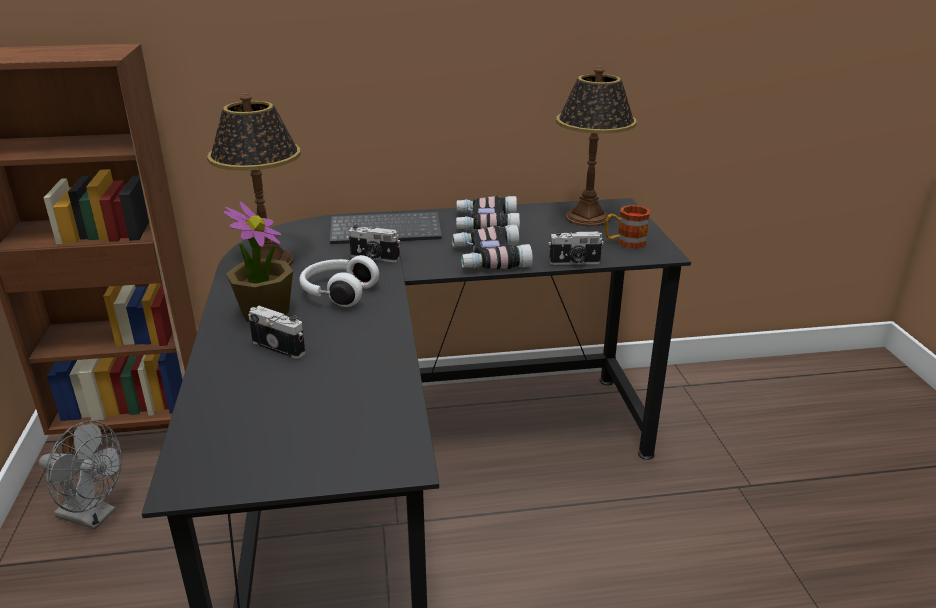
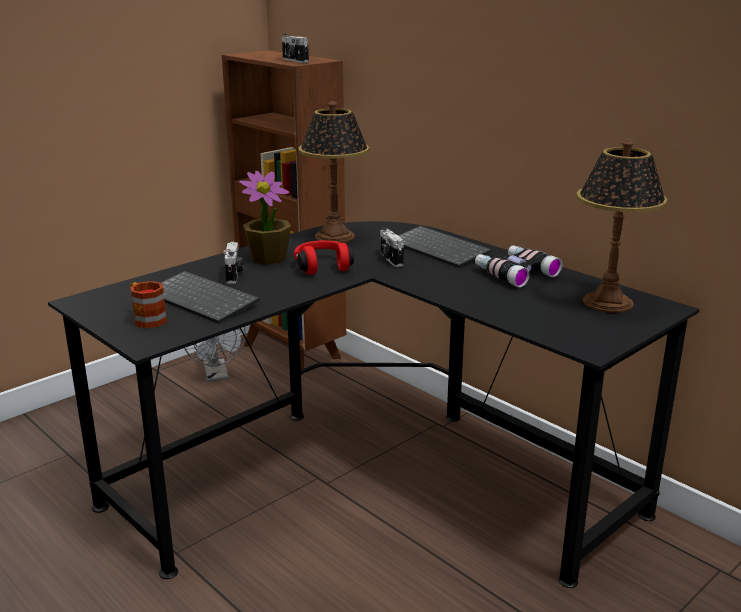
camera: 55 degrees right, 5 degrees down
(323, 386) = (203, 299): none -> keyboard
(337, 293) = (322, 266): white headphones -> red headphones
(489, 258) = (455, 290): binoculars -> none
(575, 262) = (503, 321): camera -> camera (294, 60)
(625, 242) = (584, 329): mug -> mug (147, 319)

